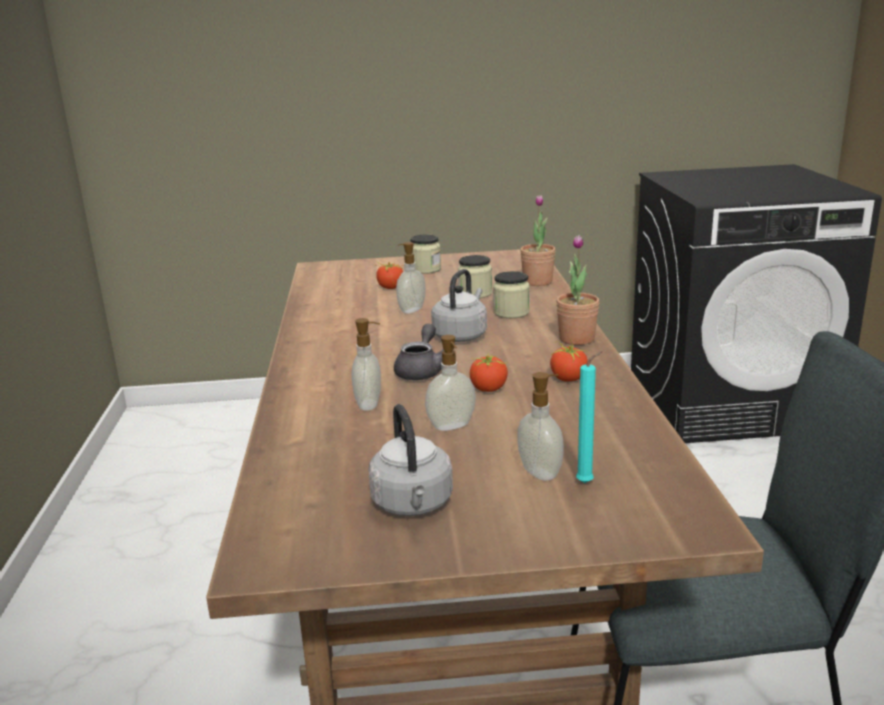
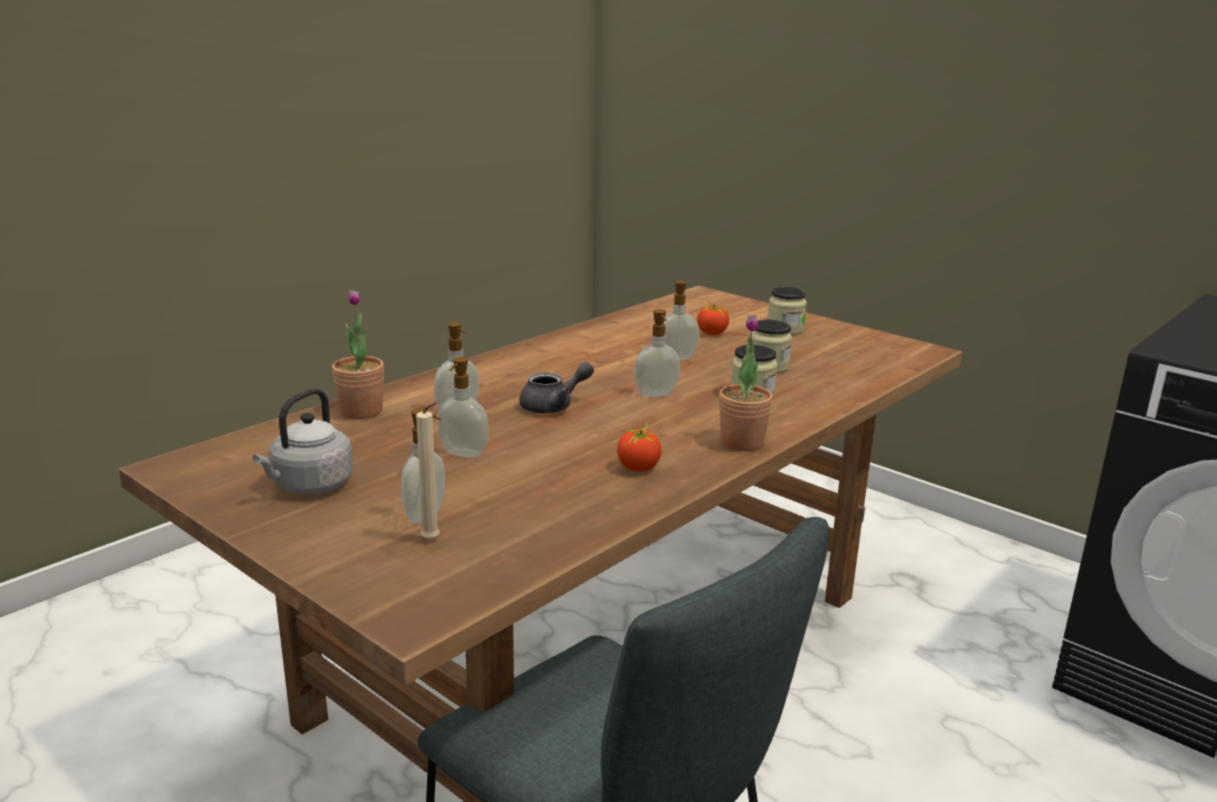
camera: 45 degrees right, 0 degrees up
(461, 335) = (656, 395): grey kettle -> soap dispenser
(489, 389) = (559, 443): tomato -> none
(537, 282) = (857, 380): potted plant -> potted plant (361, 411)
(587, 482) = (432, 541): turquoise candle -> beige candle

